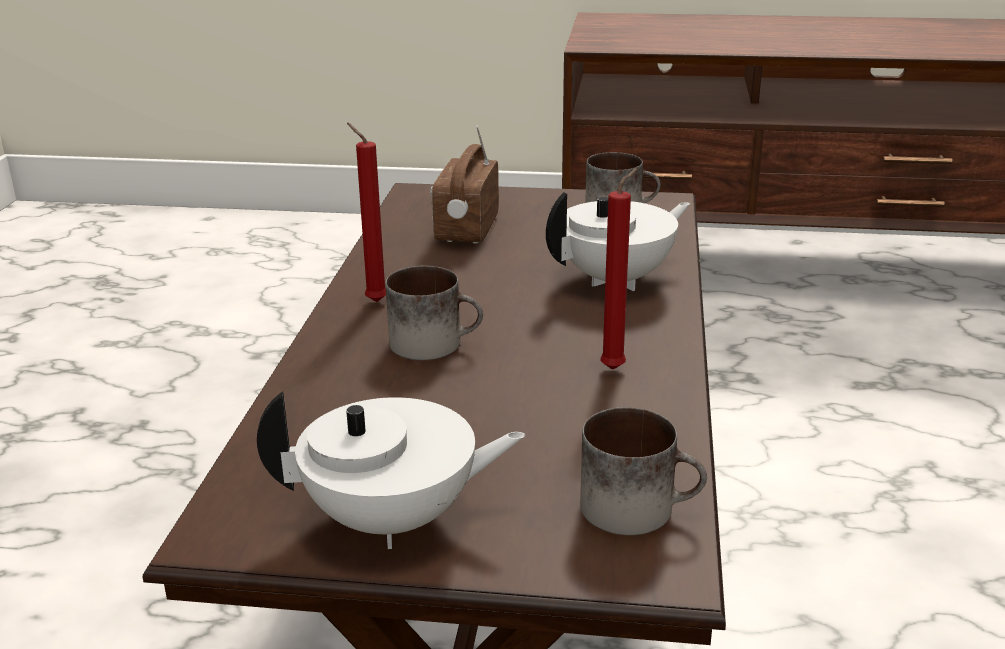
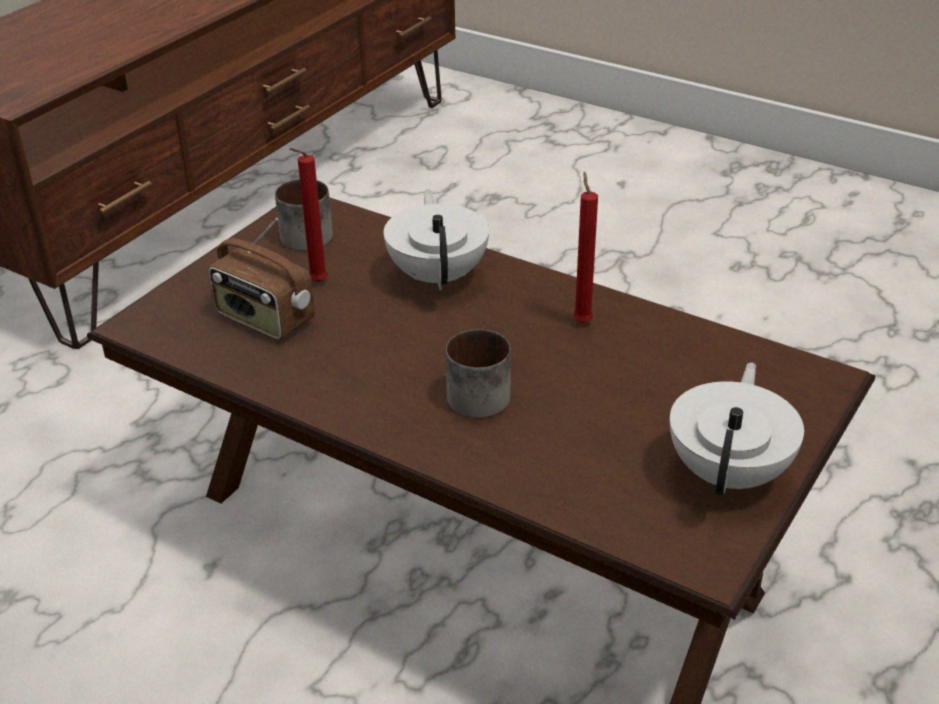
camera: 65 degrees left, 10 degrees up
(373, 301) = (373, 407): red candle -> red candle (315, 283)
(639, 507) = (761, 367): mug -> none

